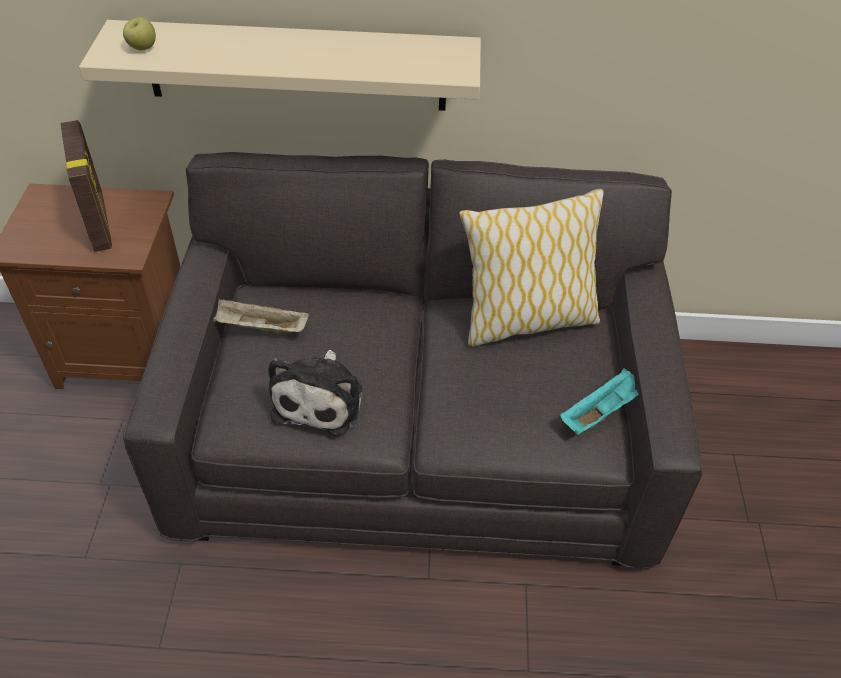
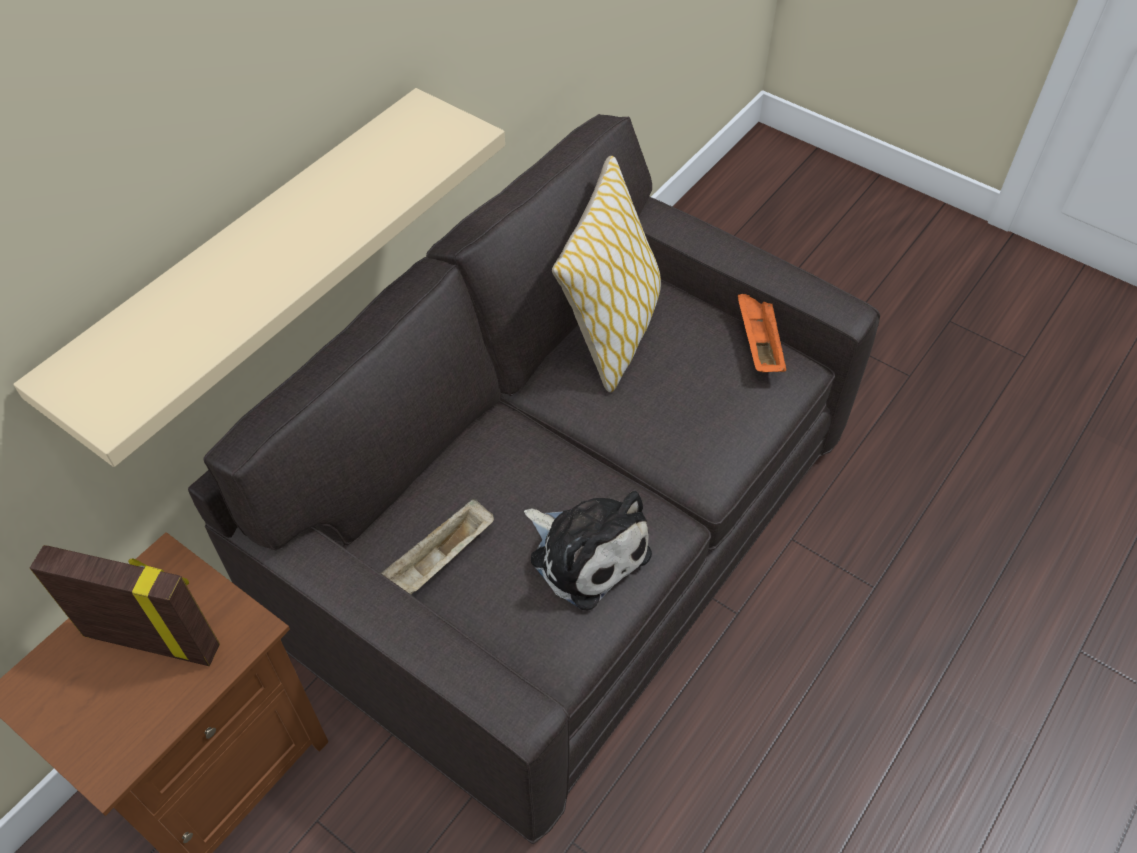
camera: 55 degrees left, 5 degrees up
(142, 48) = (133, 371): apple -> none
(602, 411) = (758, 342): turquoise tray -> orange tray

